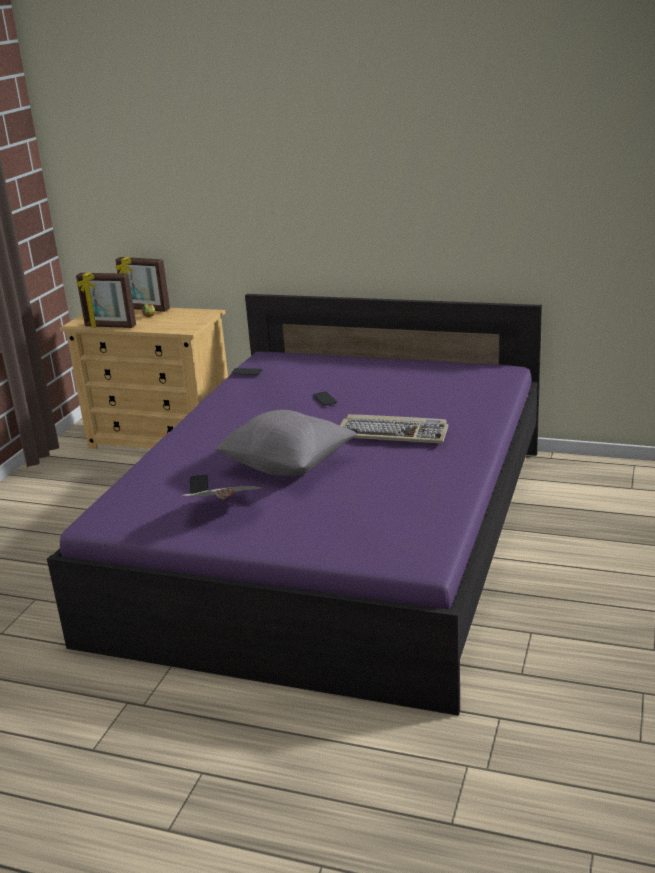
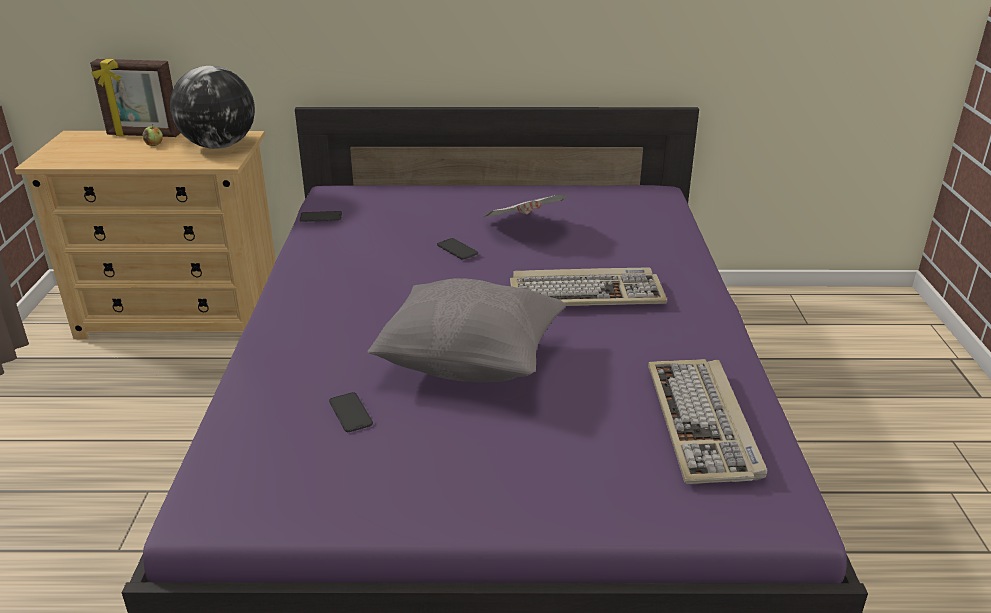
camera: 20 degrees left, 5 degrees up
(110, 326) = (99, 163): picture frame -> none
(189, 319) = (219, 146): none -> globe
(225, 510) = (422, 457): newspaper -> newspaper (524, 228)
(409, 513) = (703, 424): none -> keyboard

